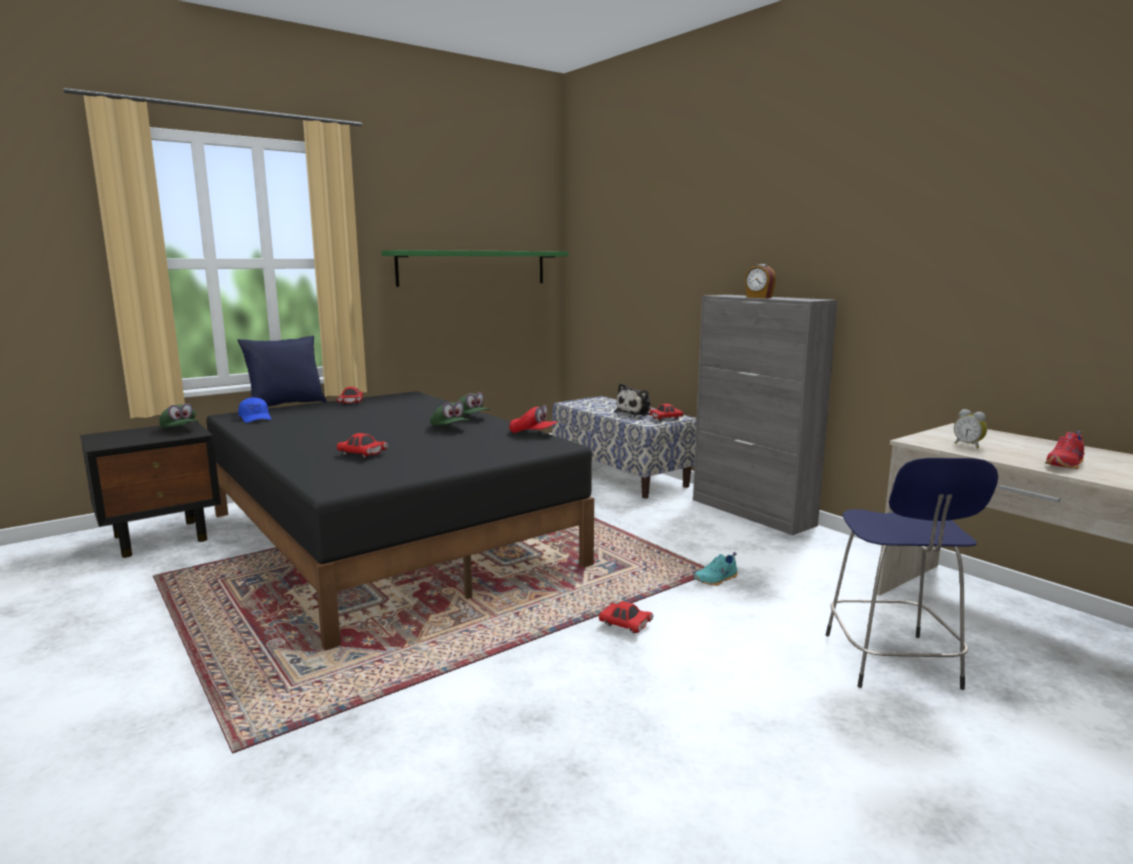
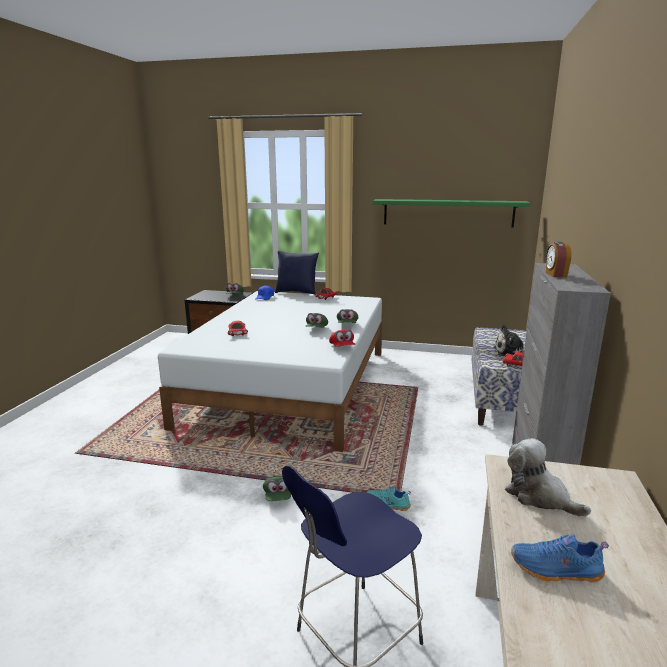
camera: 50 degrees right, 5 degrees up
(388, 538) = (291, 386): black bed -> white bed
(625, 625) = (278, 496): red toy car -> green cap
(969, 445) = (539, 496): alarm clock -> plush toy
(1066, 464) = (556, 570): red shoe -> blue shoe

